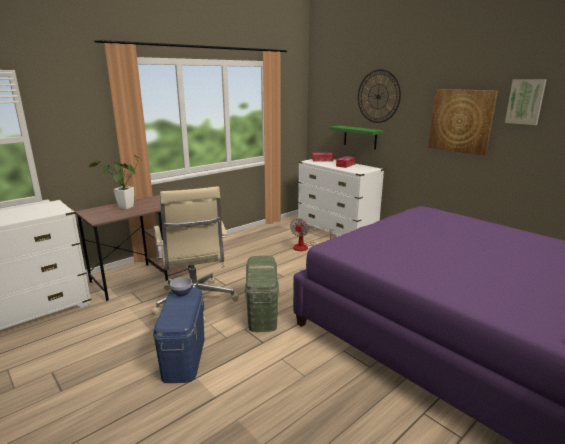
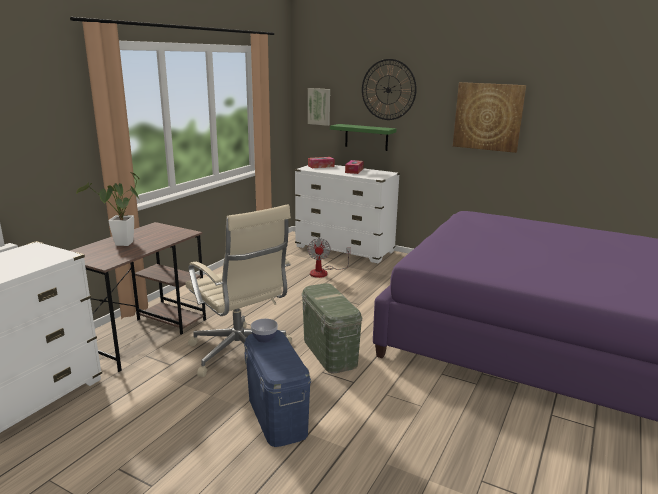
camera: 20 degrees left, 0 degrees up
(525, 101) = (554, 96): picture -> picture (319, 106)

